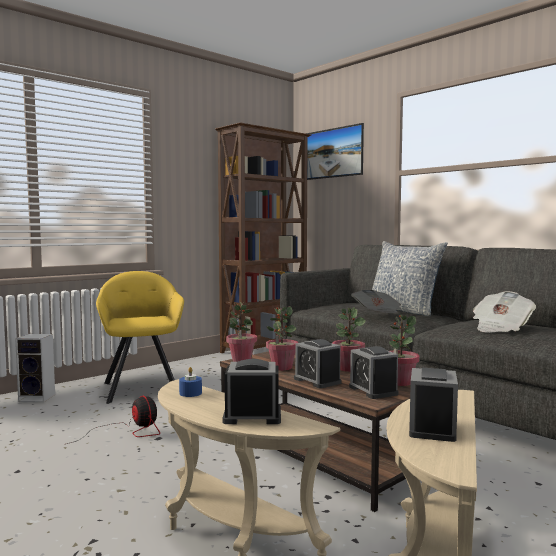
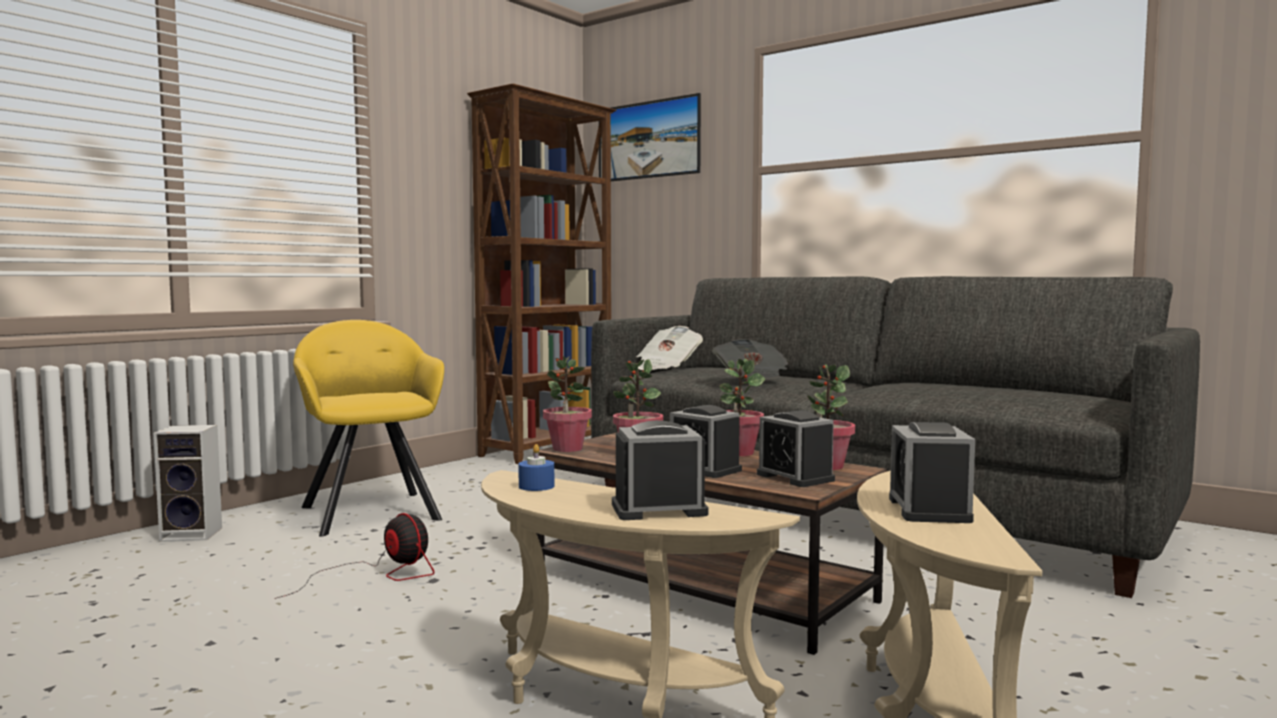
camera: 10 degrees left, 0 degrees up
(403, 311) = (783, 375): pillow -> none
(500, 328) = (941, 390): newspaper -> newspaper (666, 367)

